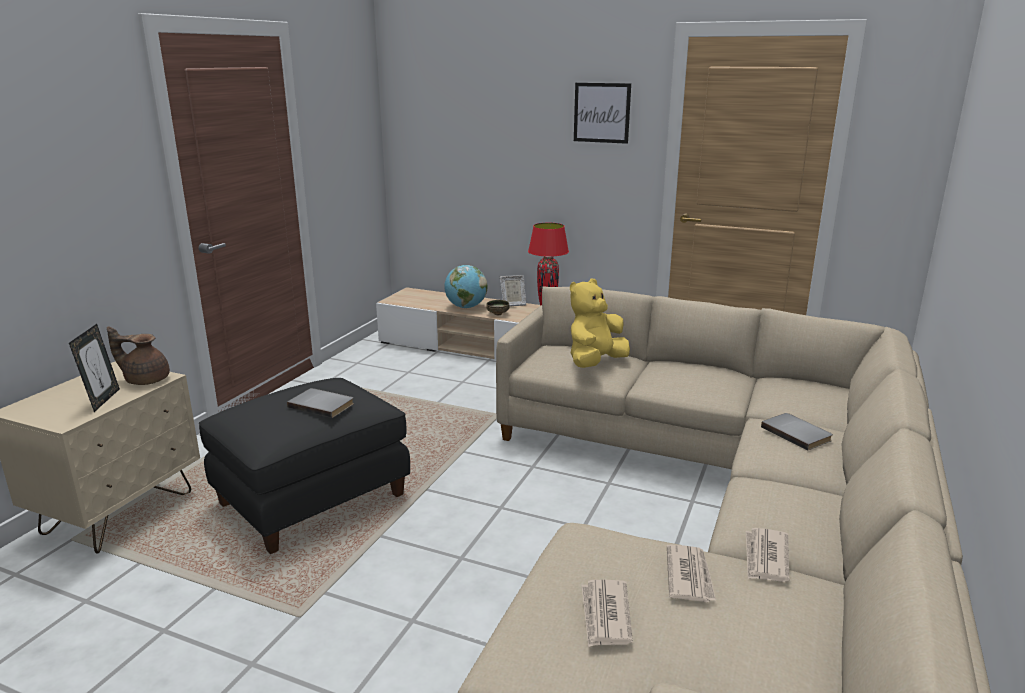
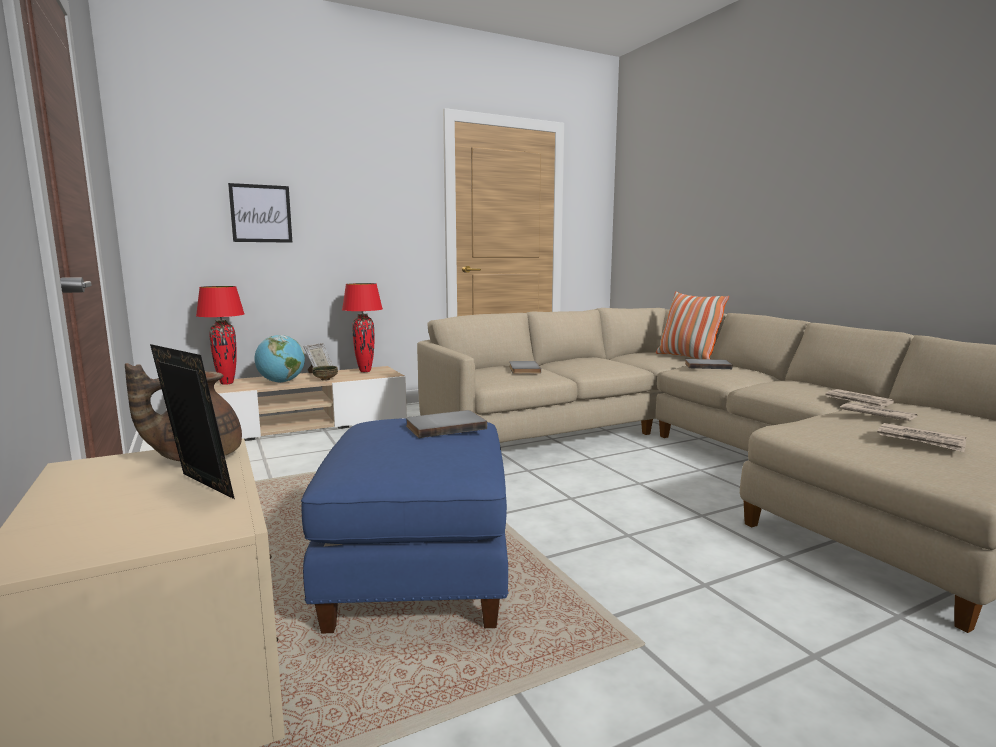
camera: 50 degrees left, 10 degrees down
(312, 501) = (421, 572): black ottoman -> blue ottoman
(435, 297) = (227, 383): none -> red table lamp
(595, 363) = (523, 369): yellow plush toy -> grey book
(602, 113) = (388, 180): picture -> picture (261, 213)
(836, 411) = (687, 357): none -> pillow

